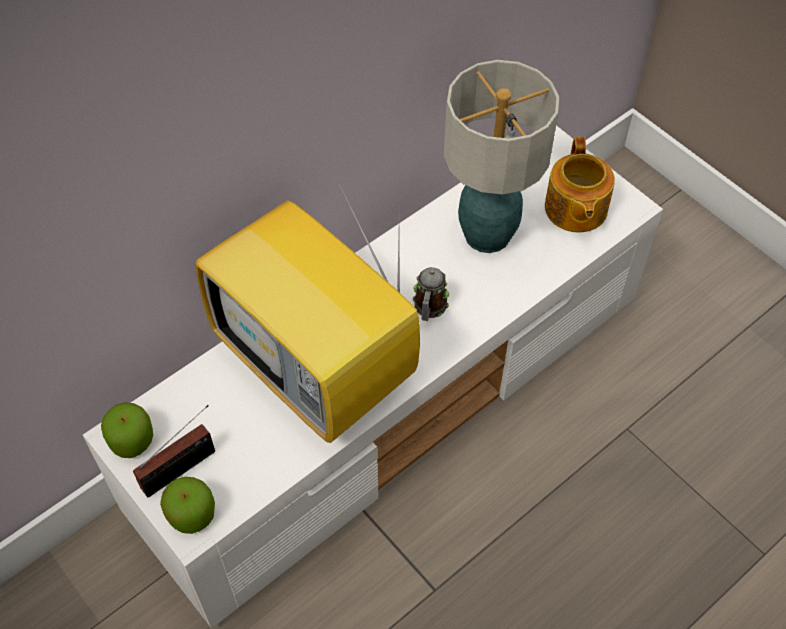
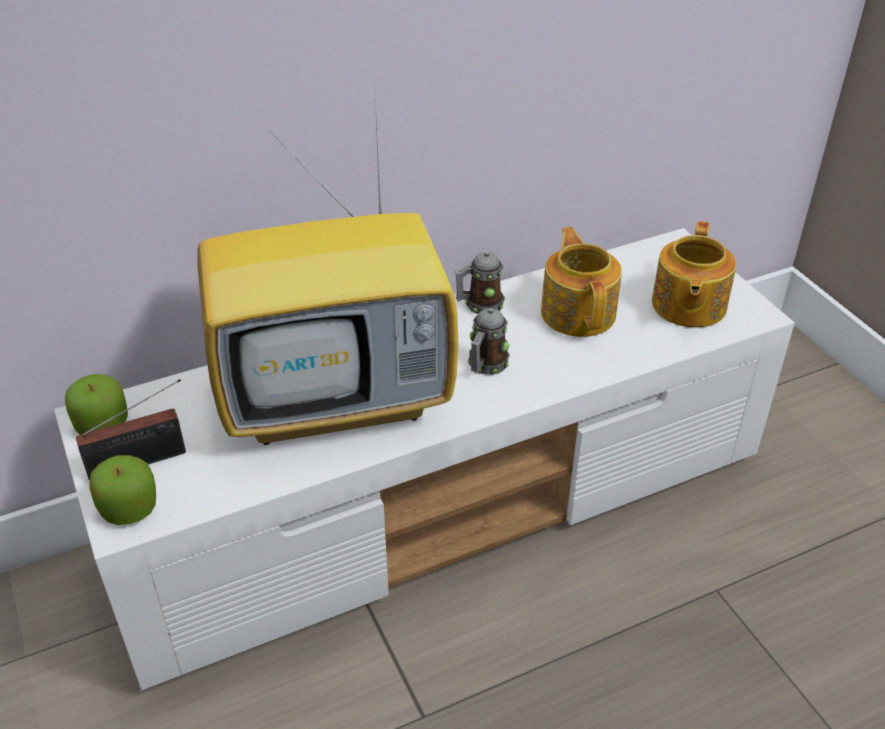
camera: 15 degrees right, 15 degrees down
(320, 368) = (339, 397): television -> television turned 75 degrees counterclockwise
(404, 245) = (479, 305): none -> mug
(488, 235) = (578, 312): table lamp -> teapot

